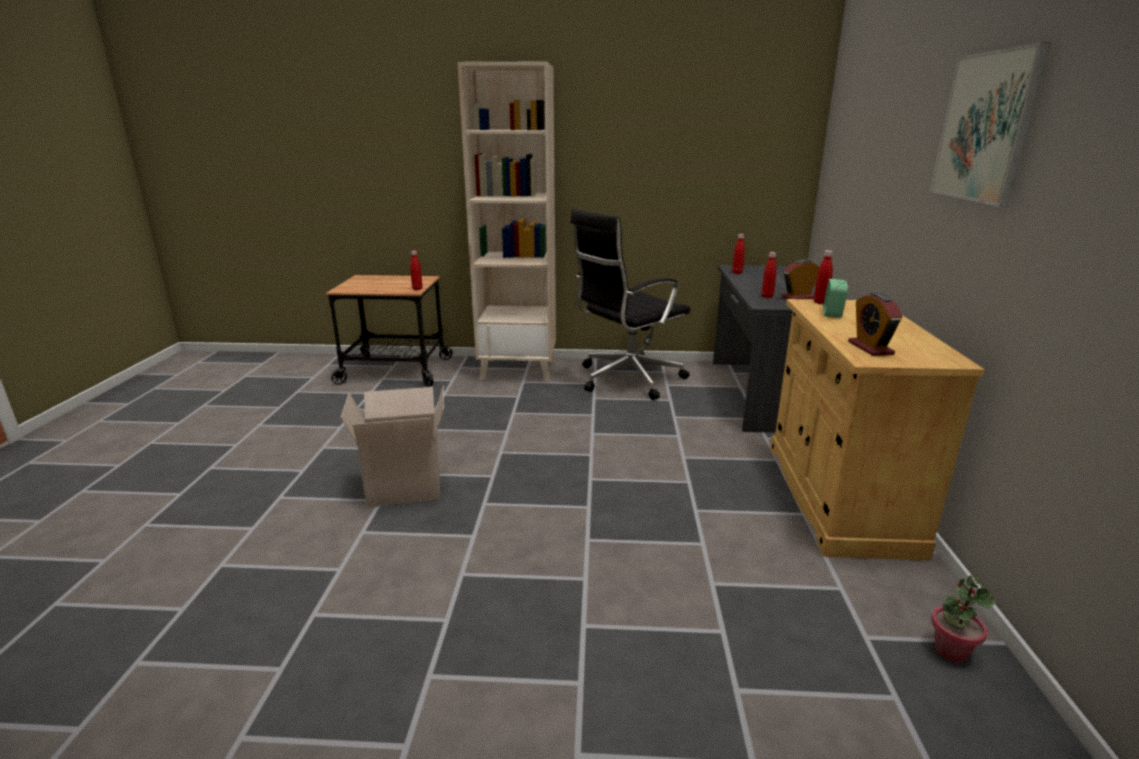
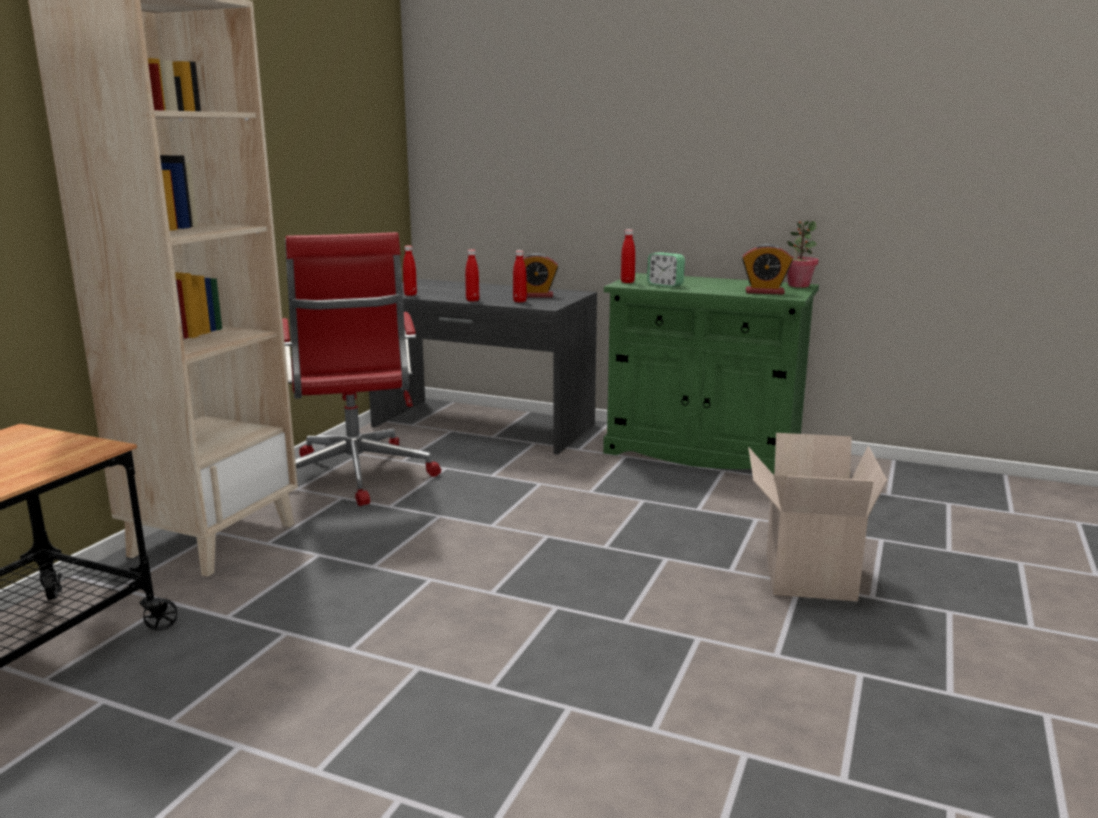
camera: 70 degrees left, 5 degrees down
(406, 485) = (538, 680): cardboard box -> cardboard box (805, 574)
(417, 289) = (92, 443): red bottle -> red bottle (472, 300)
(626, 379) = (355, 477): black office chair -> red office chair
(798, 297) = (536, 296): alarm clock -> alarm clock turned 90 degrees counterclockwise
(838, 496) = (702, 452): beige cabinet -> green cabinet
(950, 651) = (902, 475): potted plant -> potted plant (798, 285)
(985, 127) = (740, 109): picture -> none

